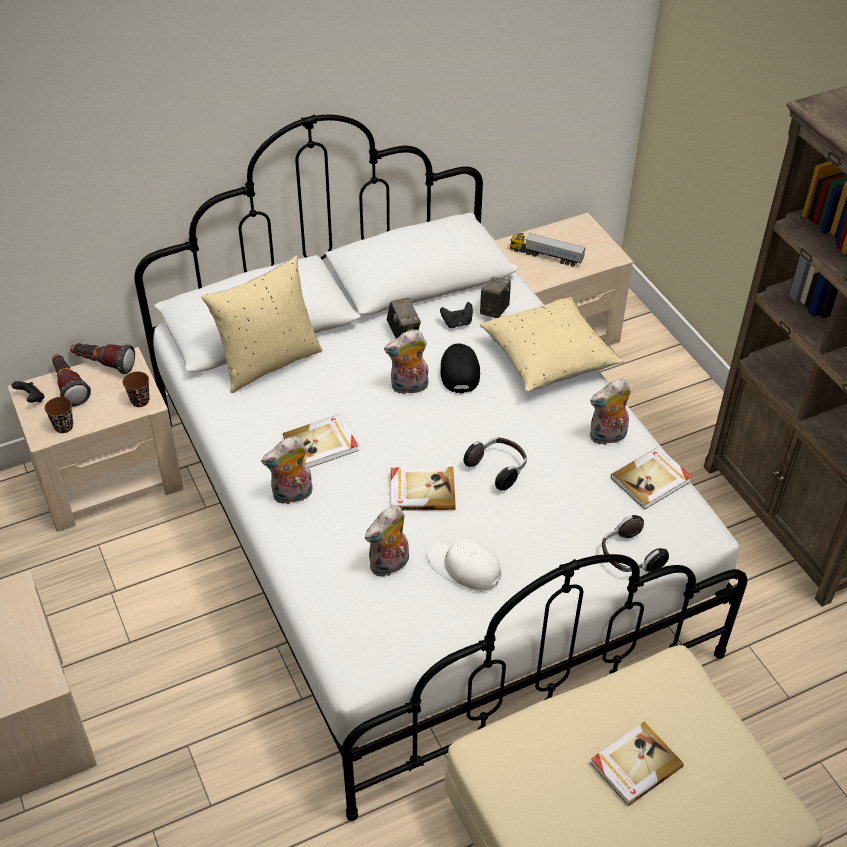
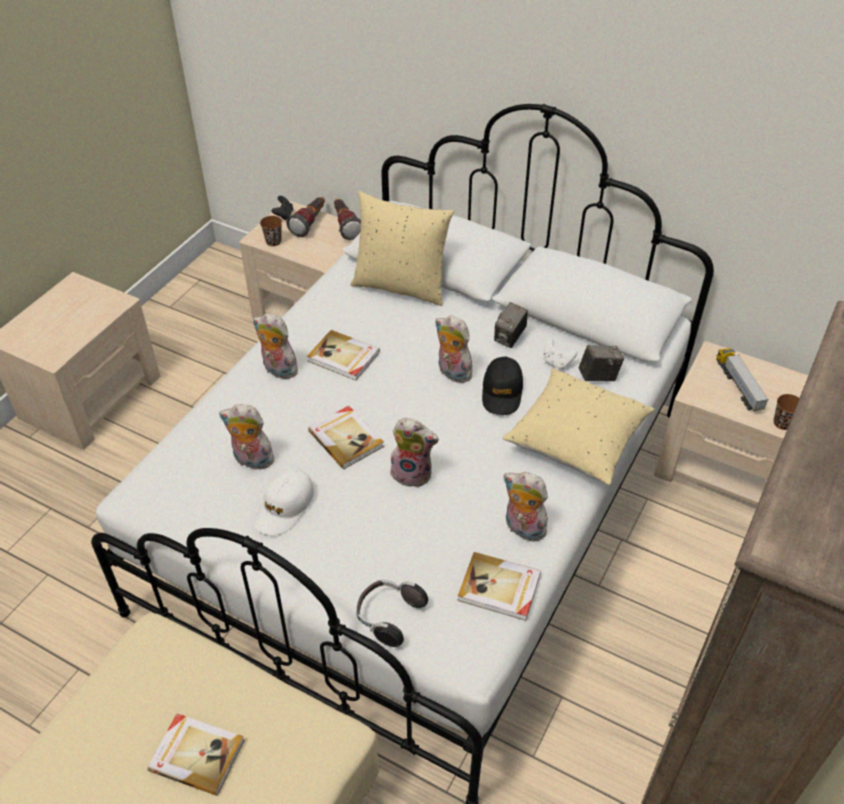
camera: 55 degrees right, 0 degrees up
(140, 401) = (329, 260): brown cup -> brown cup (782, 423)
(457, 323) = (556, 362): black game controller -> white game controller
(459, 371) = (502, 392): black cap -> black cap turned 135 degrees clockwise
(464, 568) = (284, 507): white cap -> white cap turned 150 degrees counterclockwise
(498, 469) = (413, 473): headphones -> plush toy

